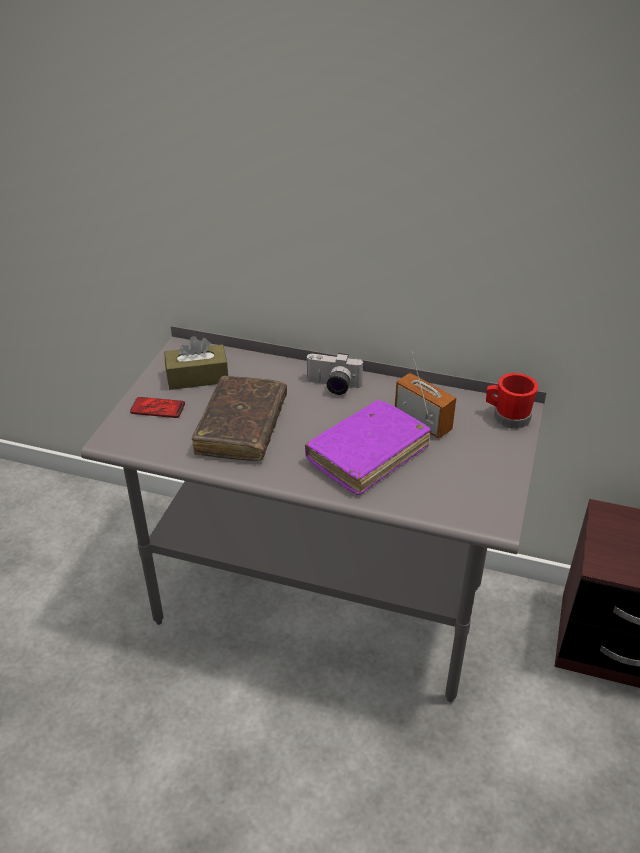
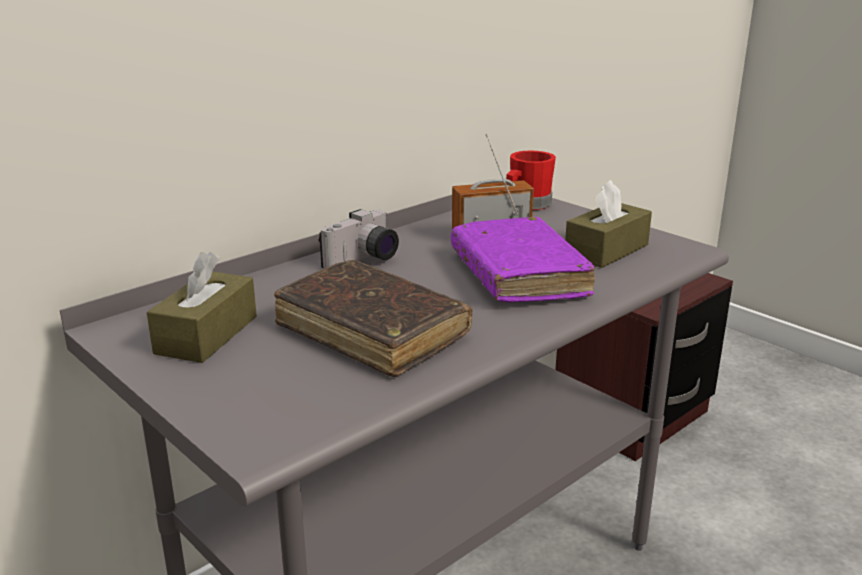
camera: 60 degrees left, 15 degrees down
(157, 408) = (235, 383): phone -> none
(451, 481) = (606, 250): none -> brown tissue box

